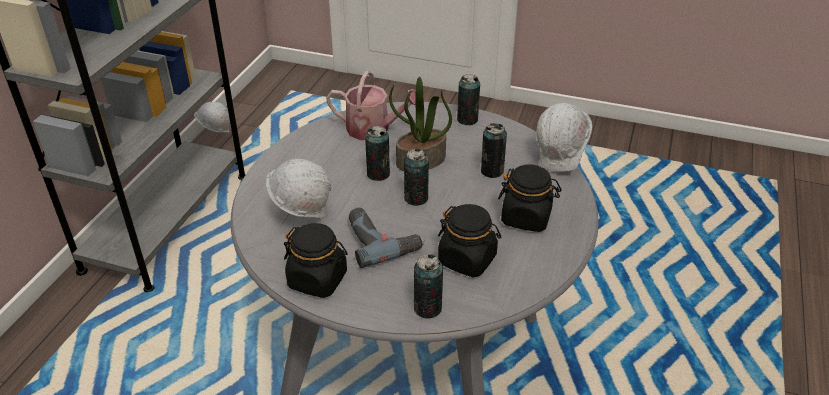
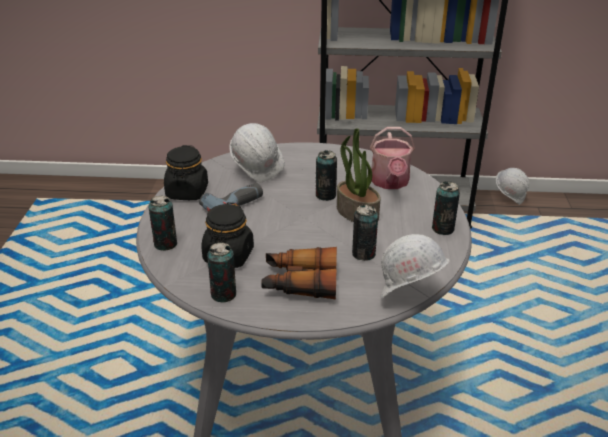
camera: 75 degrees right, 5 degrees down
(416, 198) = (301, 218): can -> can (223, 294)
(526, 217) = (299, 283): black jar -> binoculars

